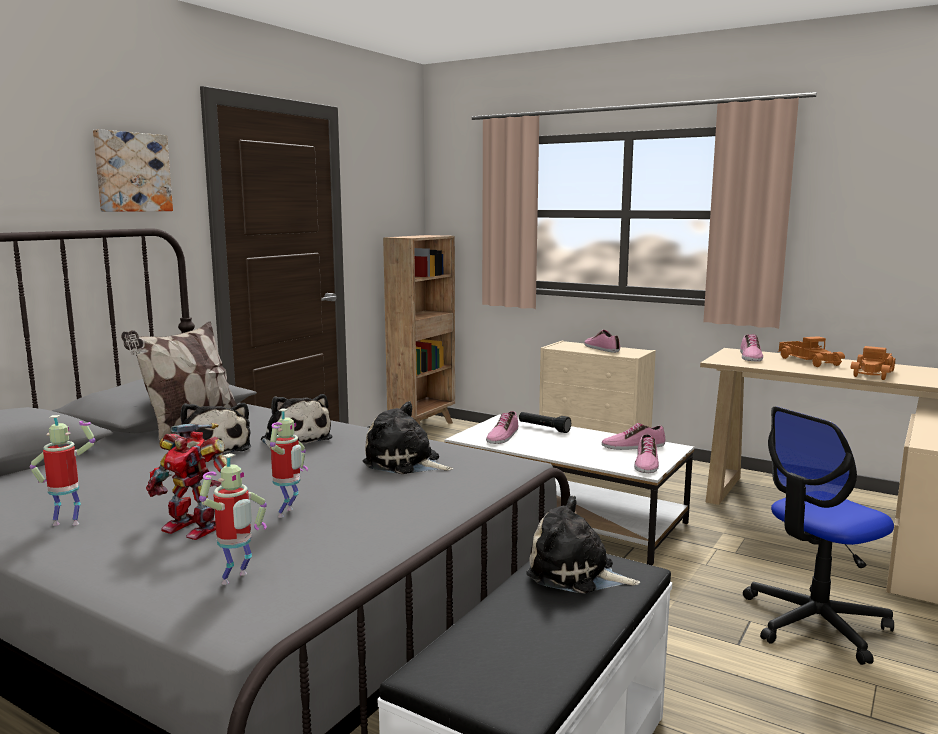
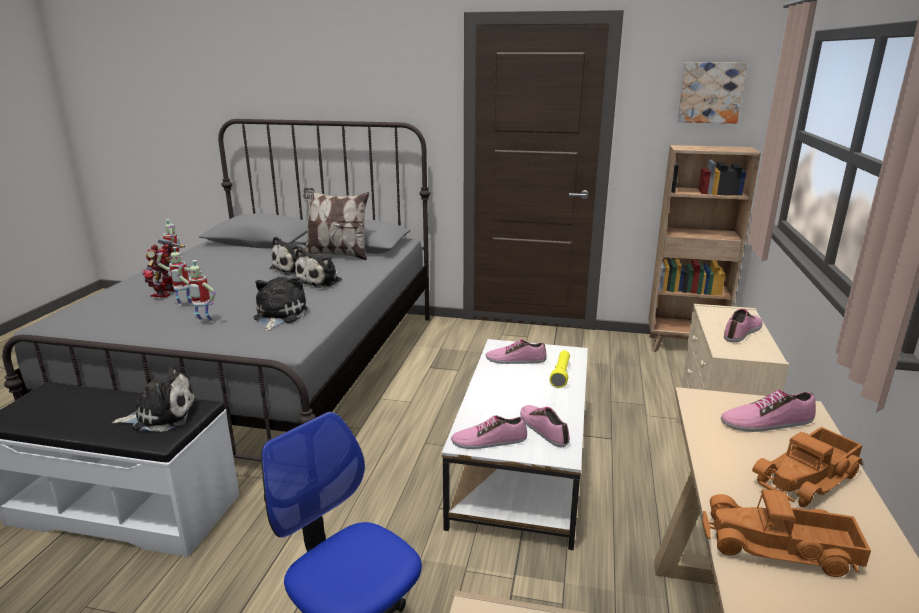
camera: 70 degrees right, 10 degrees up
(131, 172) = (401, 82): picture -> picture (710, 92)
(236, 580) = (97, 314): toy robot -> toy robot (204, 322)
(543, 428) = (561, 374): black flashlight -> yellow flashlight
(576, 574) = (161, 416): plush toy -> plush toy turned 75 degrees clockwise

